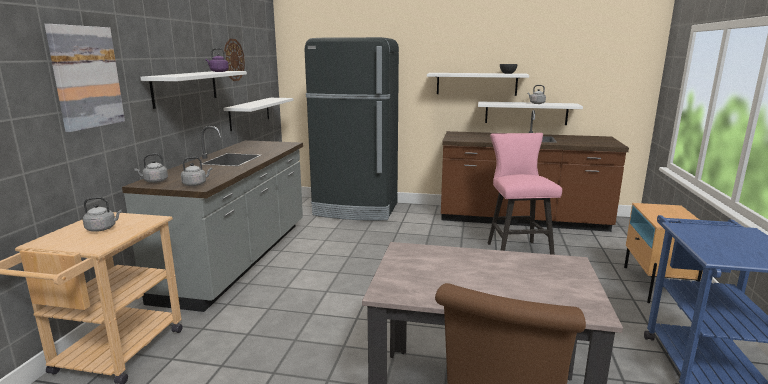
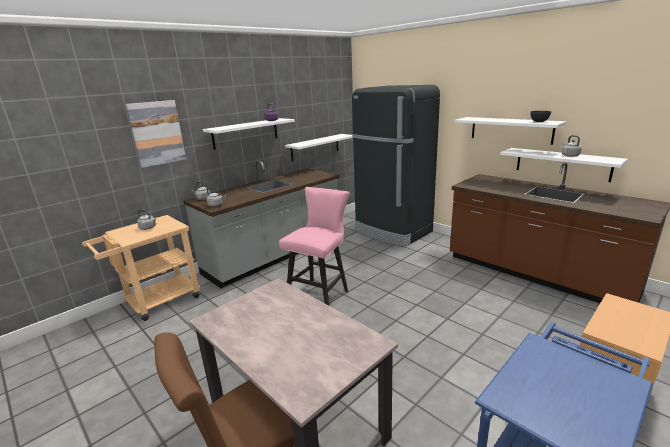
camera: 35 degrees right, 5 degrees up
(233, 60) = (298, 108): wall clock -> none
(516, 250) = (489, 305): pink stool -> pink stool (320, 295)

